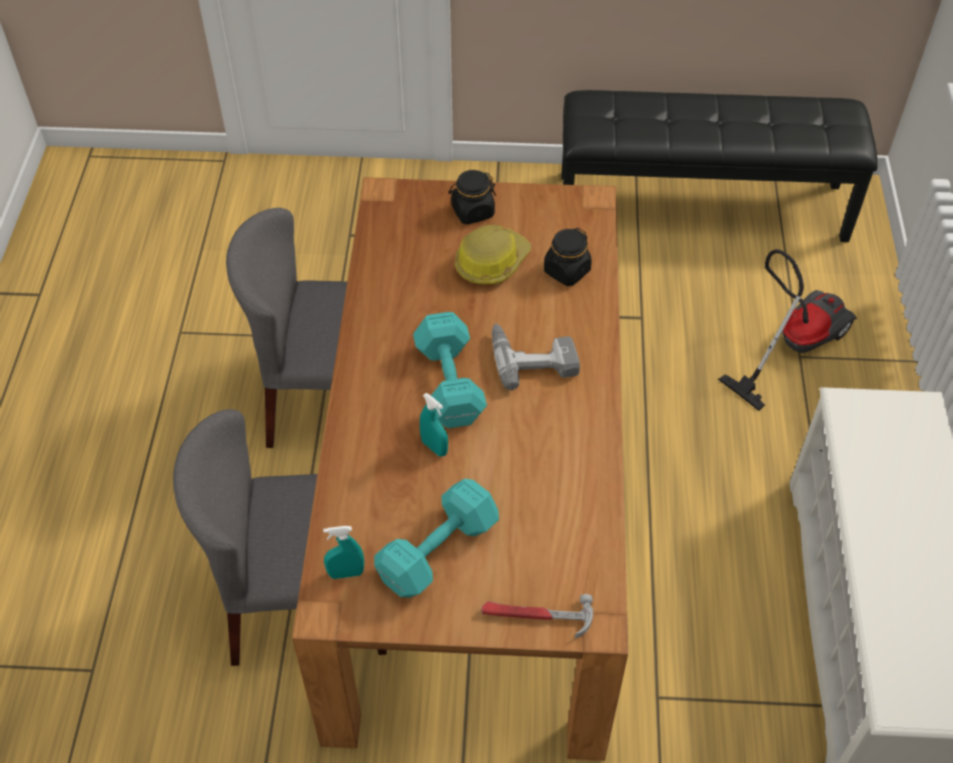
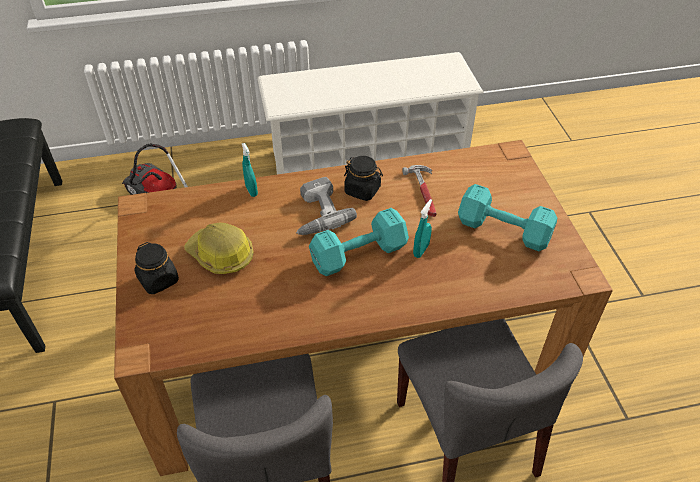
camera: 105 degrees left, 5 degrees down
(346, 573) = (548, 273): turquoise spray bottle -> turquoise spray bottle (251, 191)
(536, 616) = (522, 177): hammer -> hammer (424, 193)
(566, 271) = (222, 209): black jar -> black jar (362, 190)

